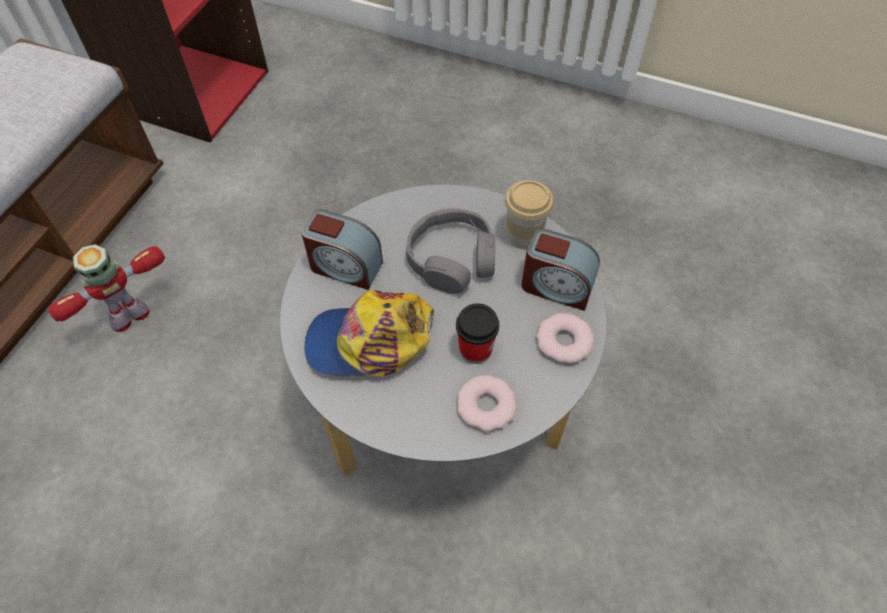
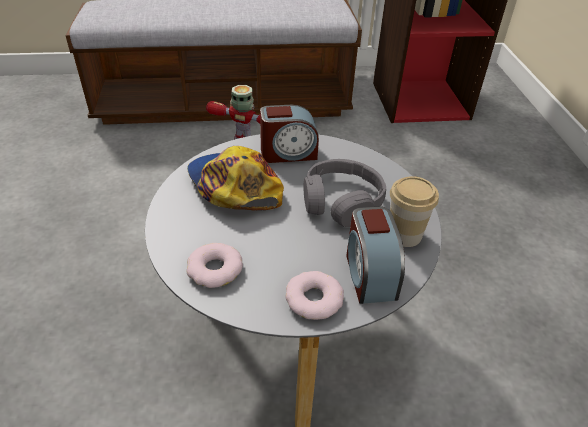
camera: 60 degrees right, 15 degrees down
(345, 266) = (288, 153): alarm clock -> alarm clock turned 90 degrees counterclockwise
(475, 350) = (265, 244): cup -> none

